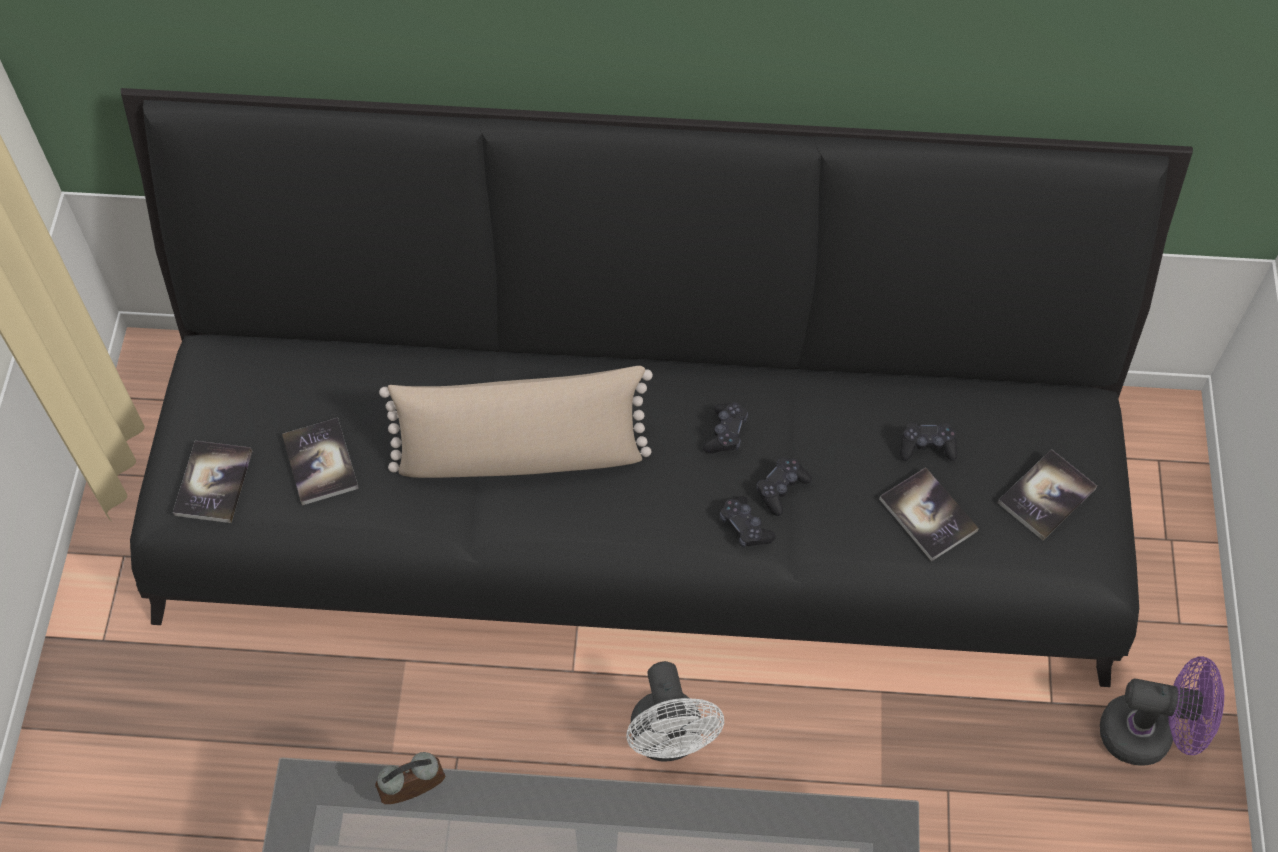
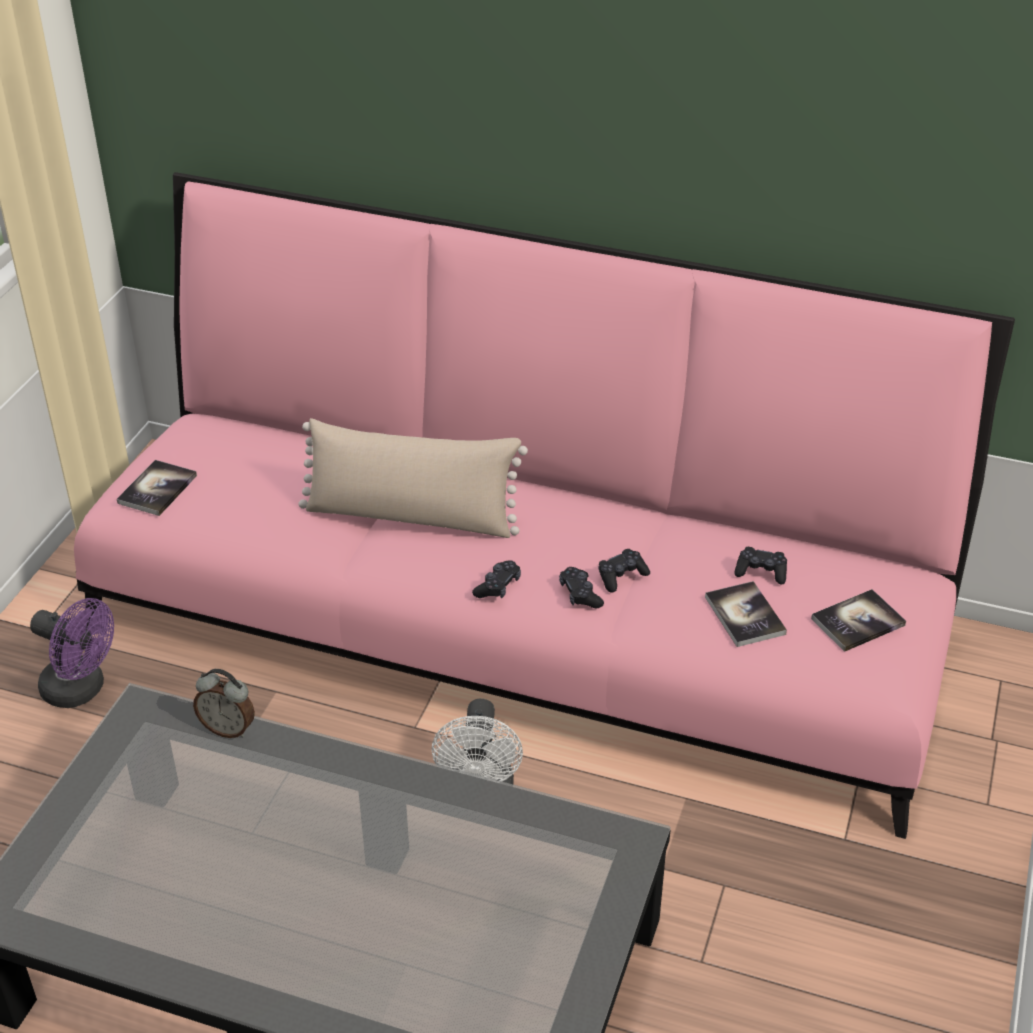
camera: 15 degrees right, 20 degrees down
(320, 462) = (246, 492): book -> none
(415, 793) = (228, 728): alarm clock -> alarm clock turned 150 degrees counterclockwise
(638, 505) = (516, 624): black sofa -> pink sofa
(725, 433) = (588, 532): black game controller -> black game controller (498, 586)
(1148, 734) = (932, 883): purple fan -> purple fan (81, 690)

